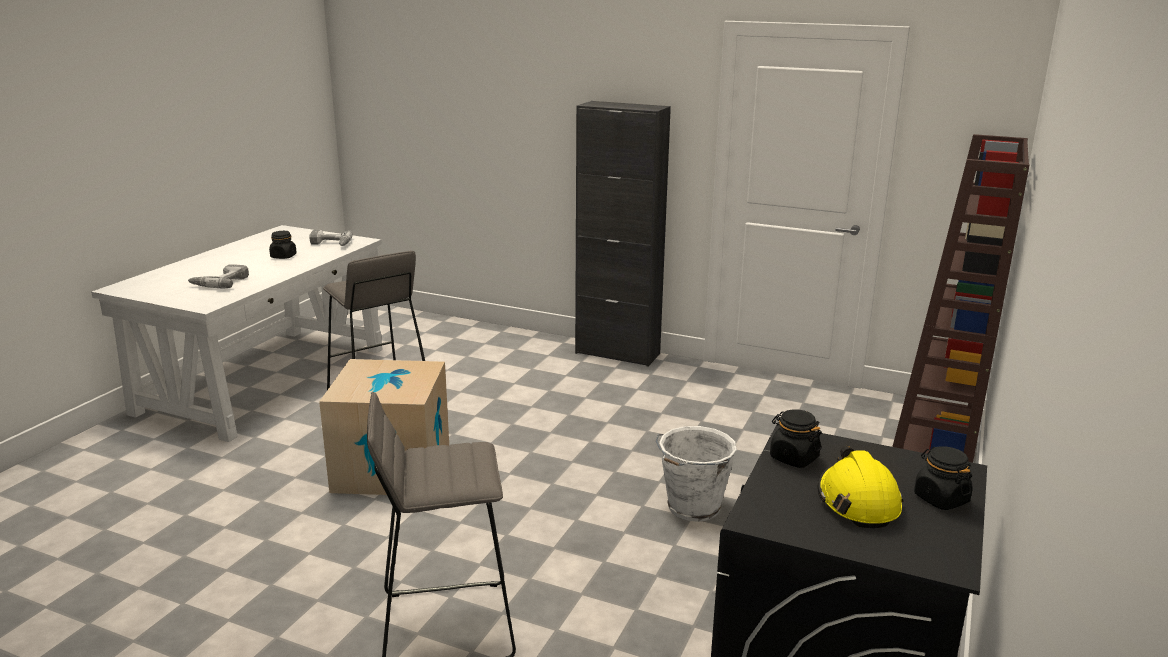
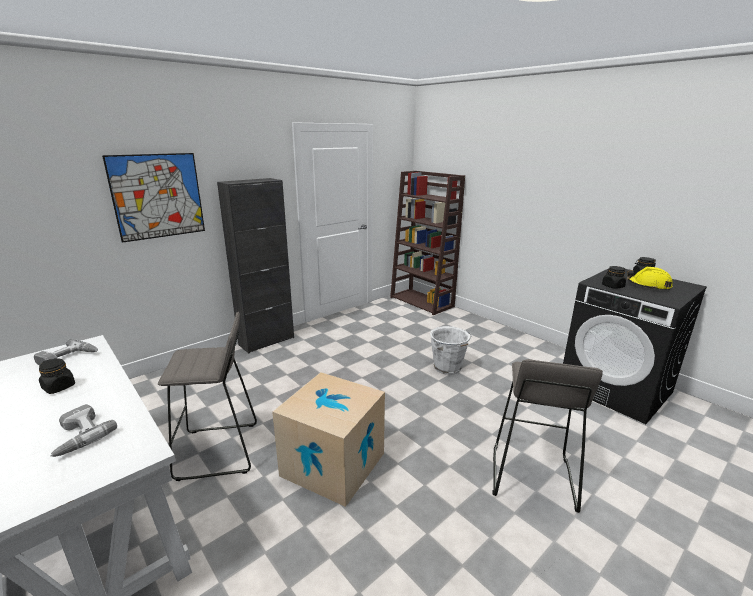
camera: 65 degrees left, 0 degrees up
(522, 108) = (158, 196): none -> picture

